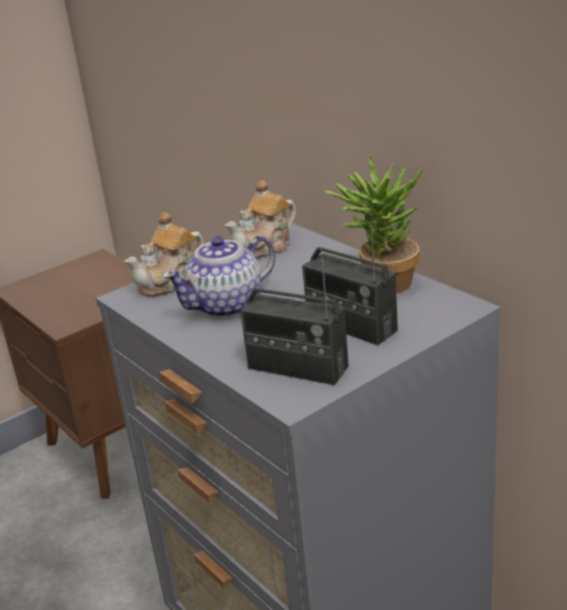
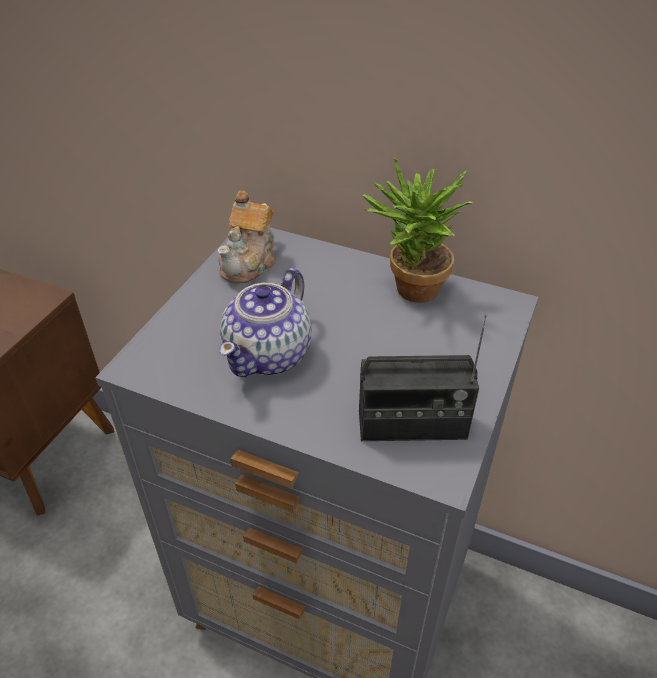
camera: 30 degrees left, 15 degrees up
(171, 282) = (177, 334): teapot -> none
(351, 326) = (422, 353): radio -> none

